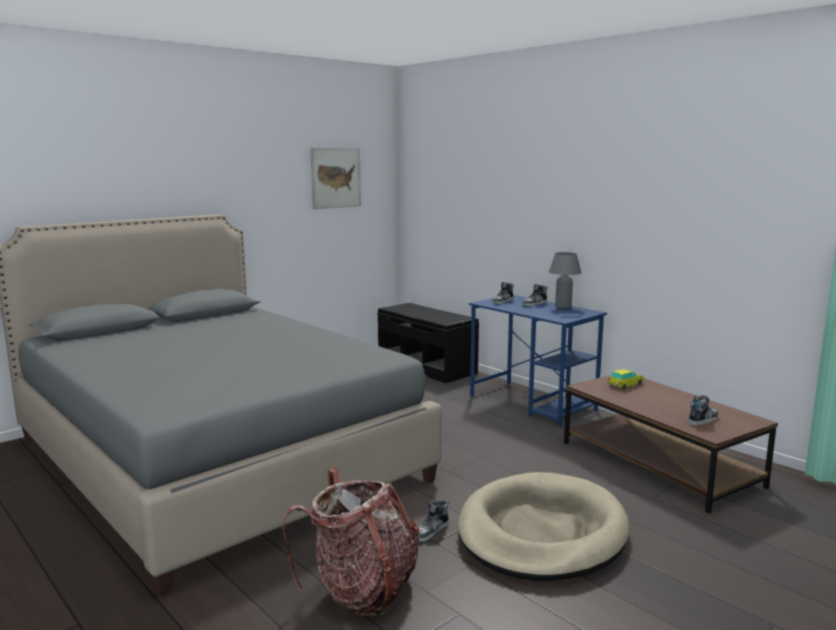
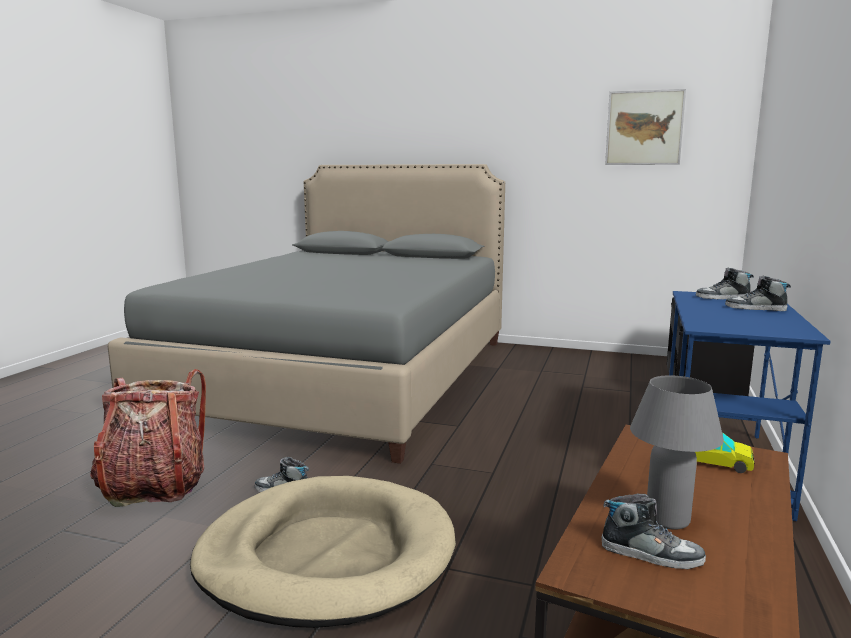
camera: 60 degrees right, 0 degrees up
(563, 306) = (785, 319): grey table lamp -> grey table lamp (667, 519)

